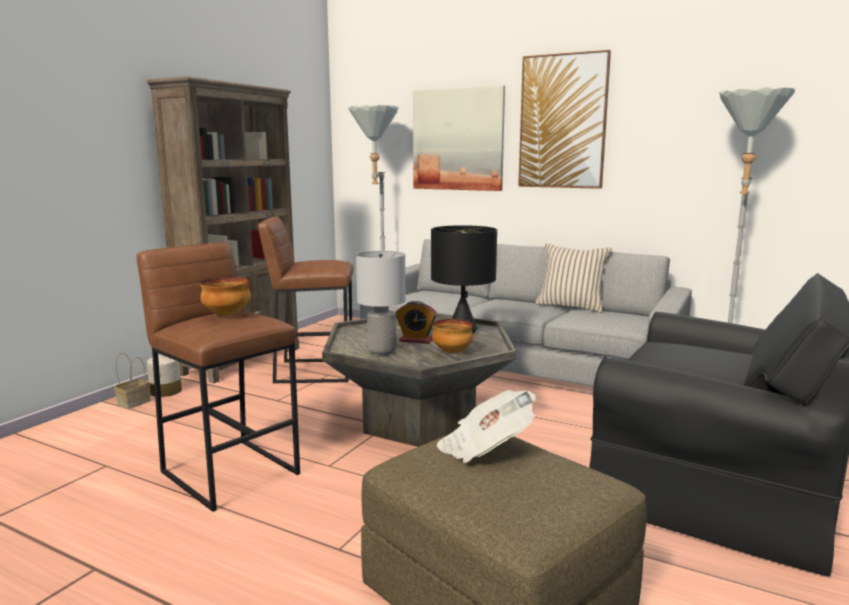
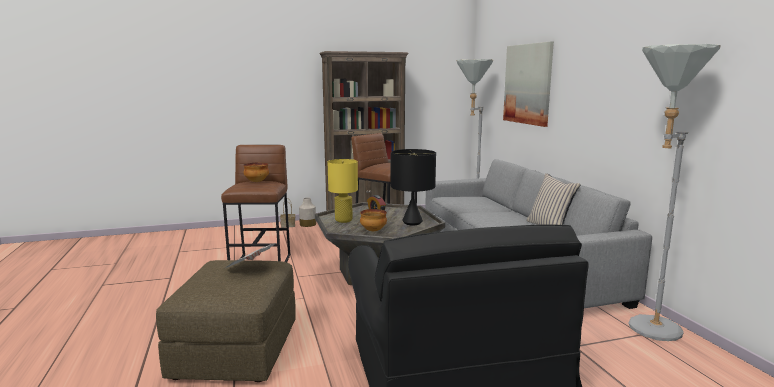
camera: 45 degrees right, 0 degrees up
(382, 352) = (344, 221): grey table lamp -> yellow table lamp
(562, 122) = (584, 71): picture -> none

